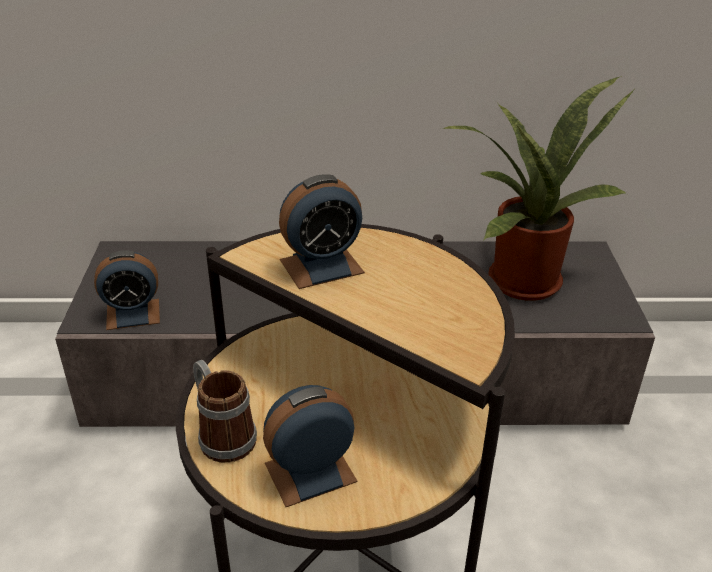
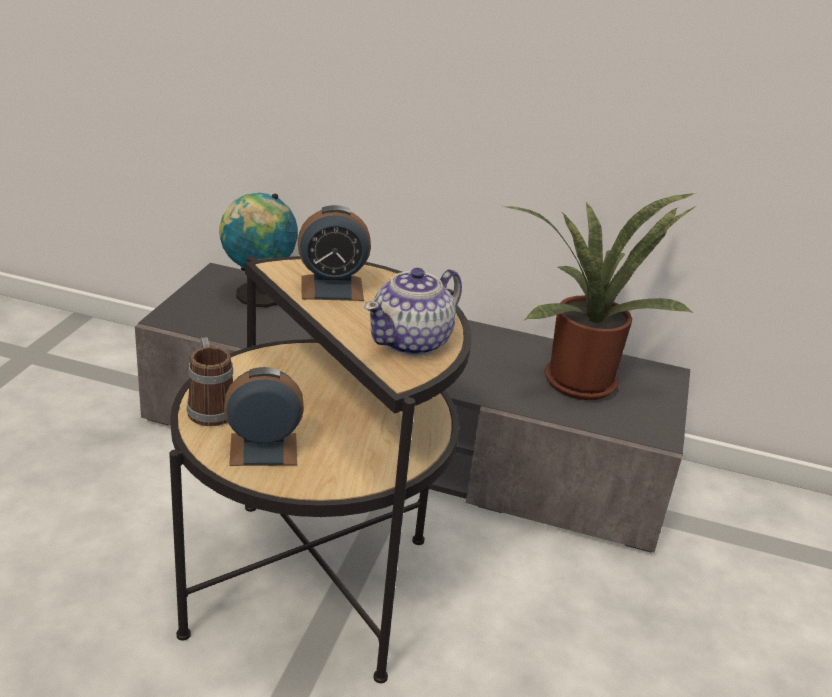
camera: 15 degrees right, 5 degrees down
(133, 314) = (207, 323): alarm clock -> none
(169, 267) = (257, 295): none -> globe
(448, 312) = (412, 342): none -> teapot

